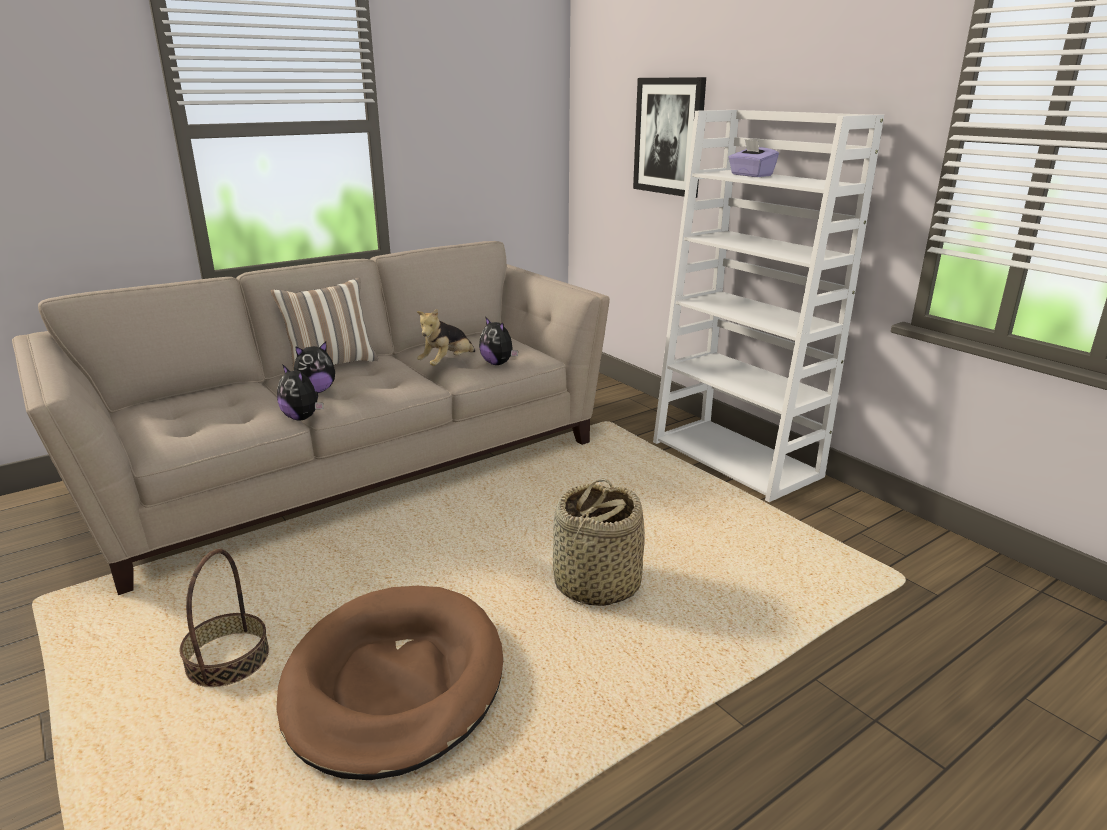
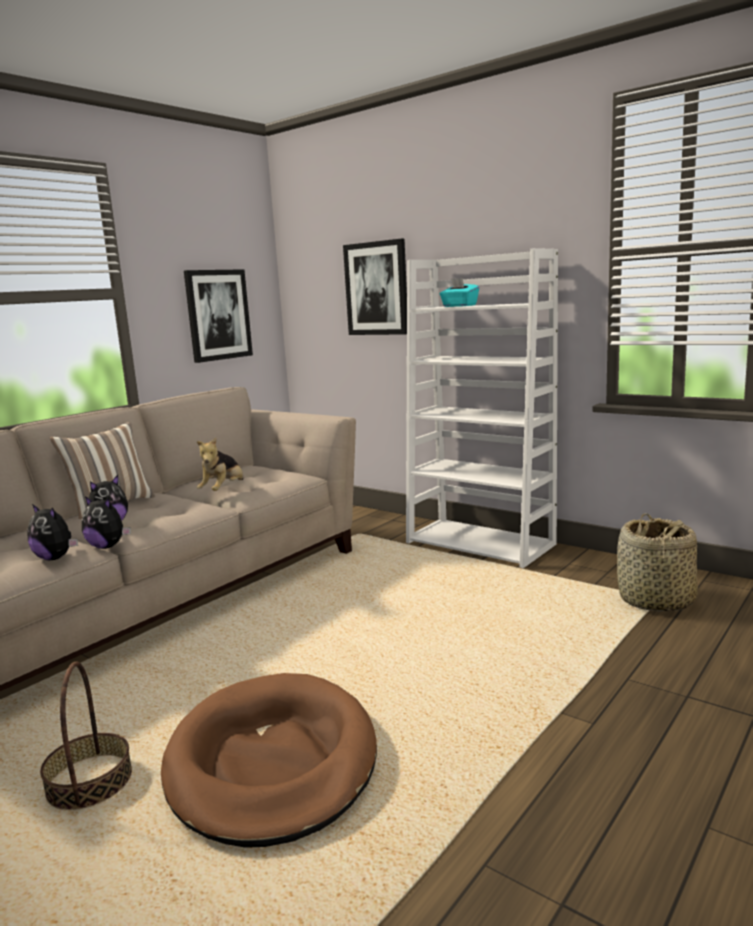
camera: 15 degrees left, 10 degrees down
(489, 152) = (218, 315): none -> picture
(498, 363) = (270, 484): plush toy -> plush toy (55, 558)
(596, 584) = (415, 650): basket -> basket (655, 600)
(751, 175) = (459, 306): purple tissue box -> turquoise tissue box

